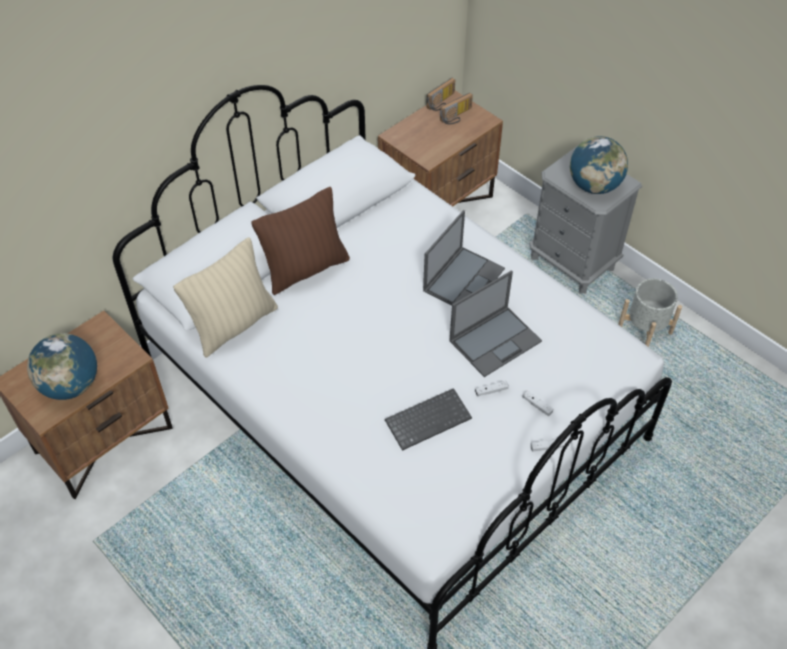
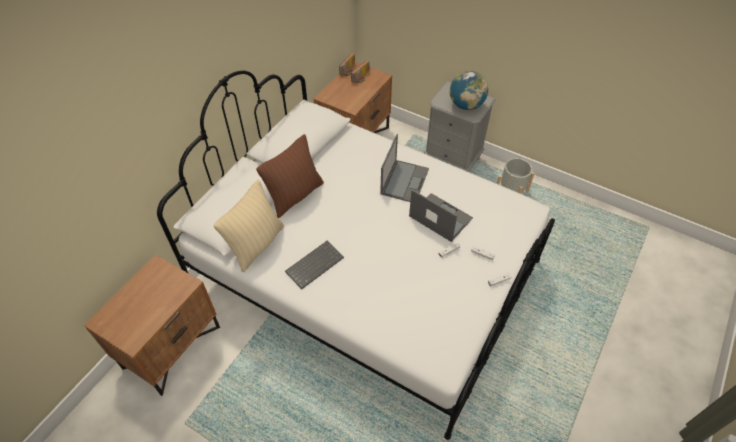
camera: 15 degrees left, 0 degrees up
(71, 385) = (146, 314): globe -> none
(428, 418) = (413, 280): keyboard -> keyboard (314, 264)
(495, 340) = (439, 217): laptop -> laptop turned 90 degrees counterclockwise

